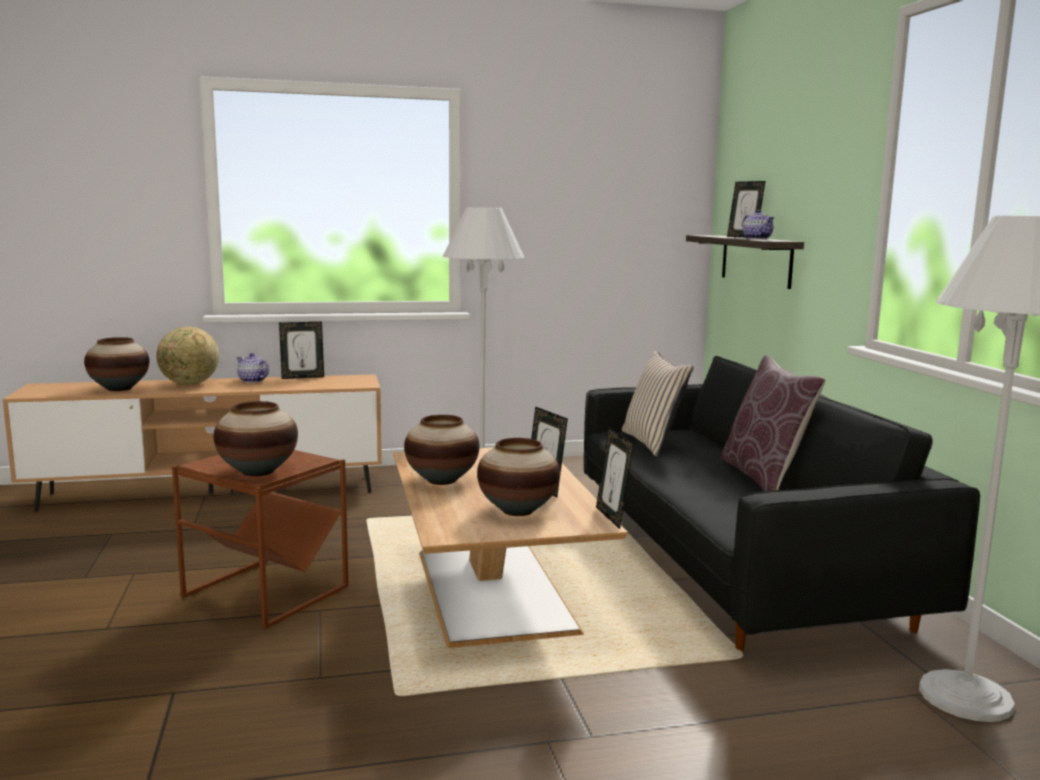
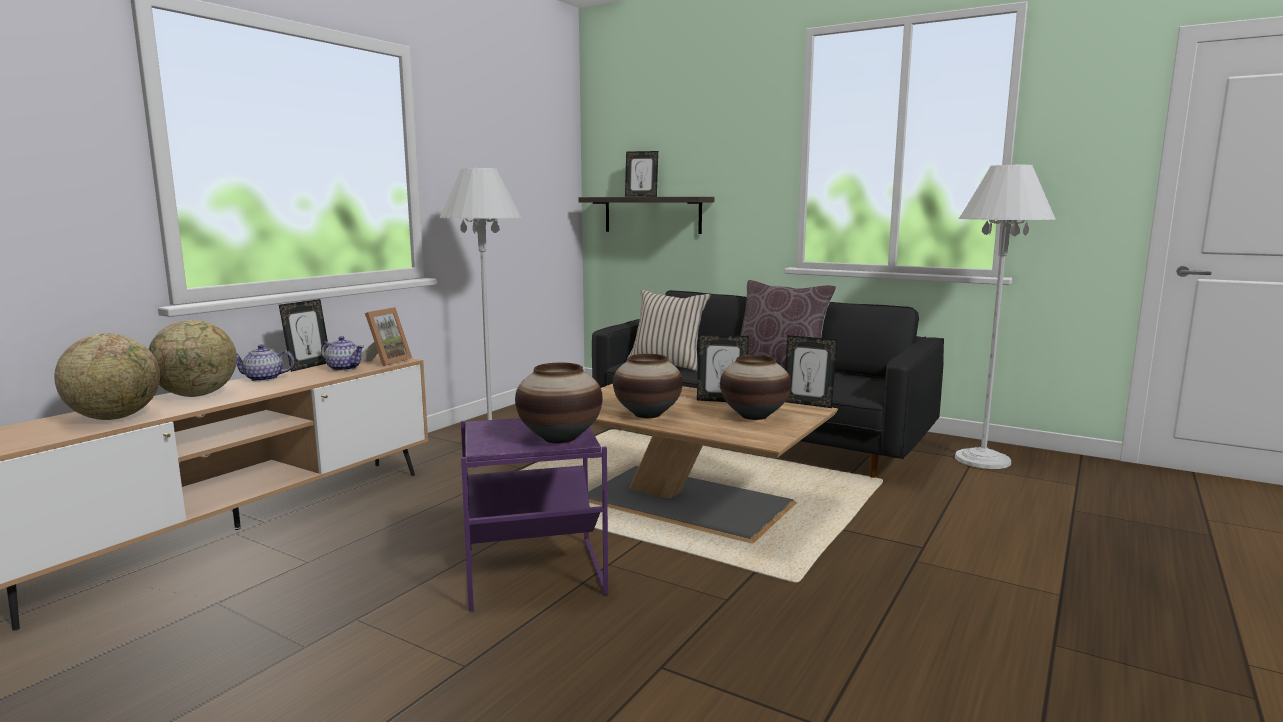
camera: 45 degrees left, 0 degrees up
(119, 389) = (115, 417): vase -> globe
(266, 592) = (532, 573): brown side table -> purple side table
(353, 384) = (386, 361): none -> picture frame
(757, 238) = (666, 196): teapot -> teapot (344, 368)

